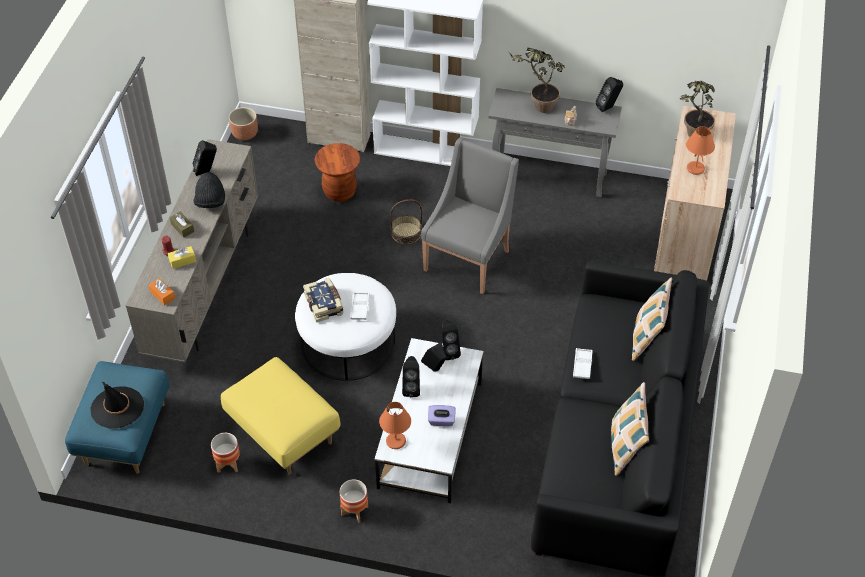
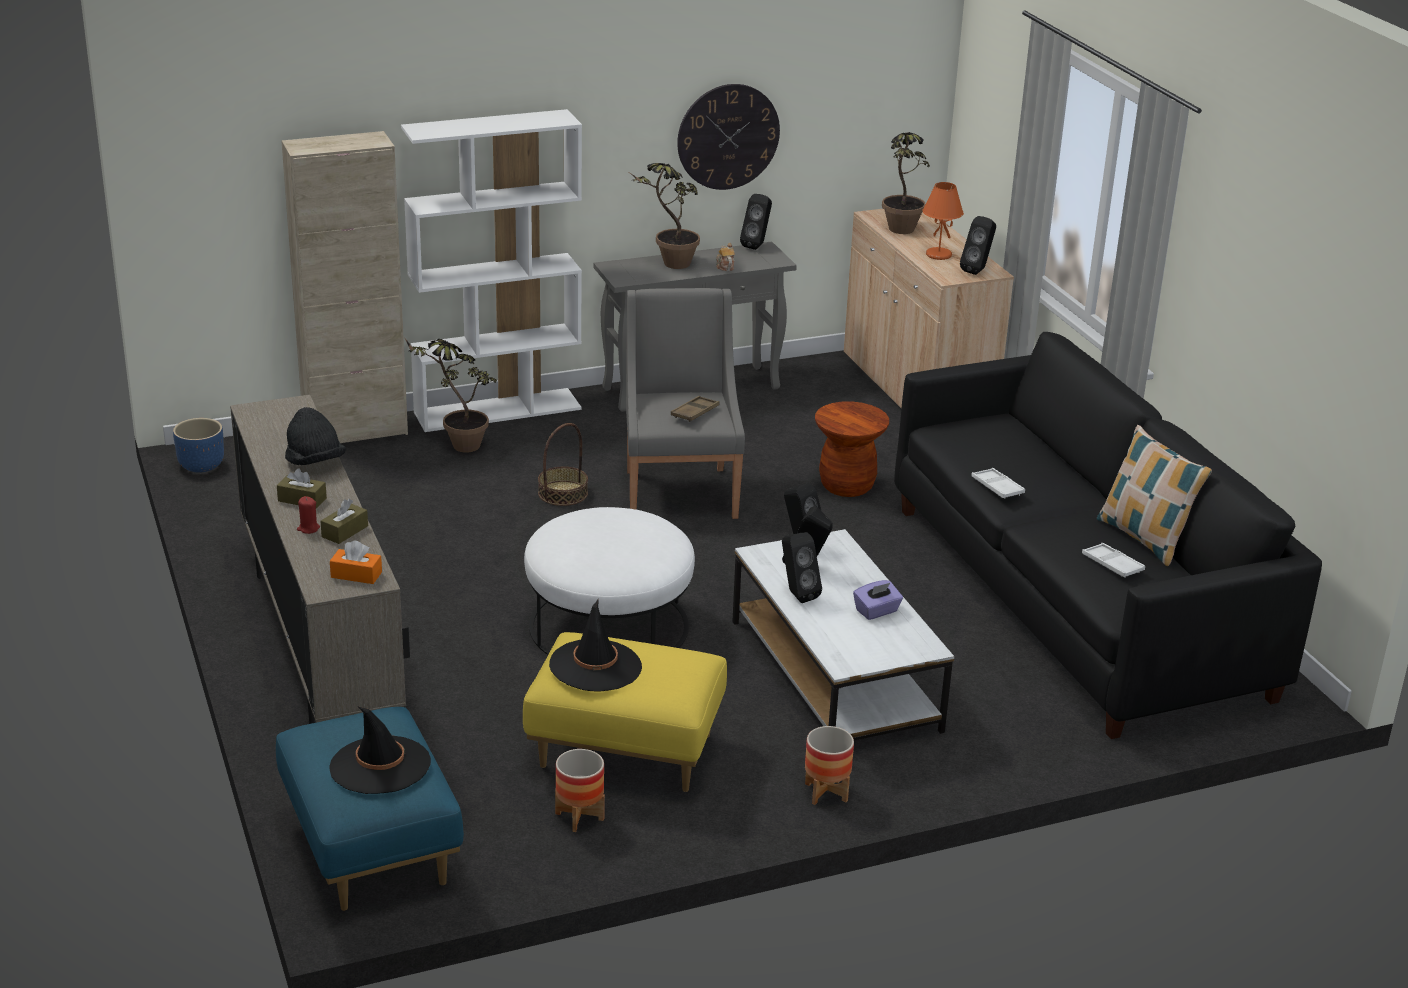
camera: 35 degrees left, 20 degrees down
(182, 261) = (345, 531): yellow tissue box -> brown tissue box
(207, 171) = (270, 435): black speaker -> black speaker (978, 270)
(244, 134) = (201, 466): brown planter -> blue planter
(264, 391) = (595, 666): none -> black hat
(324, 304) = (579, 548): book -> none
(339, 192) = (418, 482): brown stool -> brown stool (846, 485)
(360, 308) = (634, 535): white tray -> white tray (1112, 564)
(382, 170) = (456, 444): none -> potted plant
(396, 441) = (843, 652): orange table lamp -> none
(470, 227) = (695, 412): none -> brown tray
(596, 39) = (728, 136): none -> wall clock
(647, 338) = (1040, 440): pillow -> none

